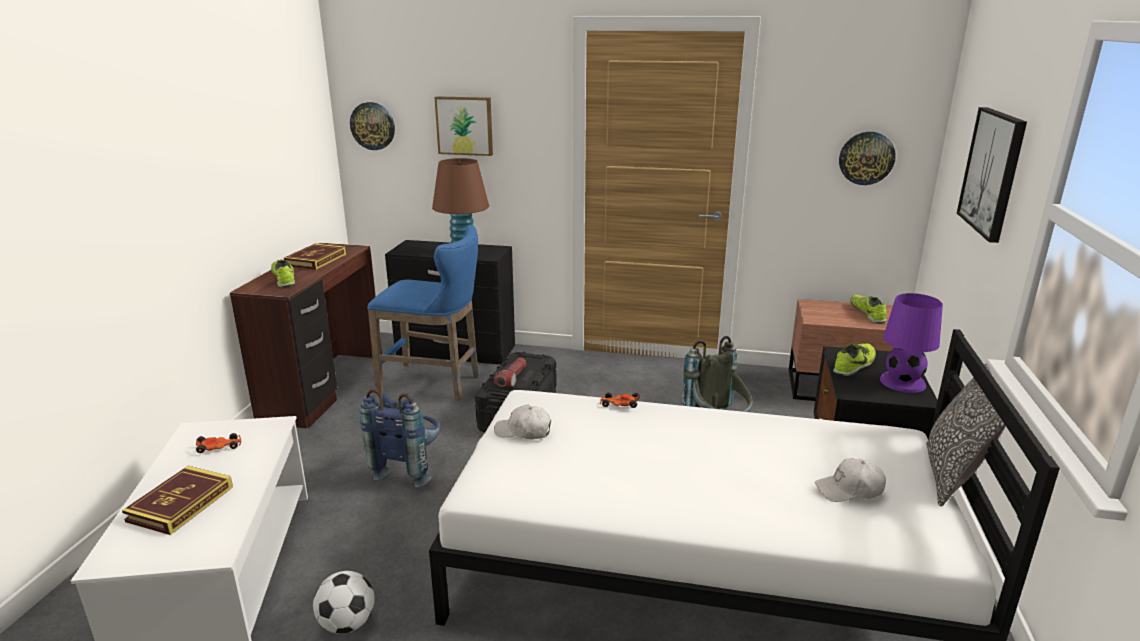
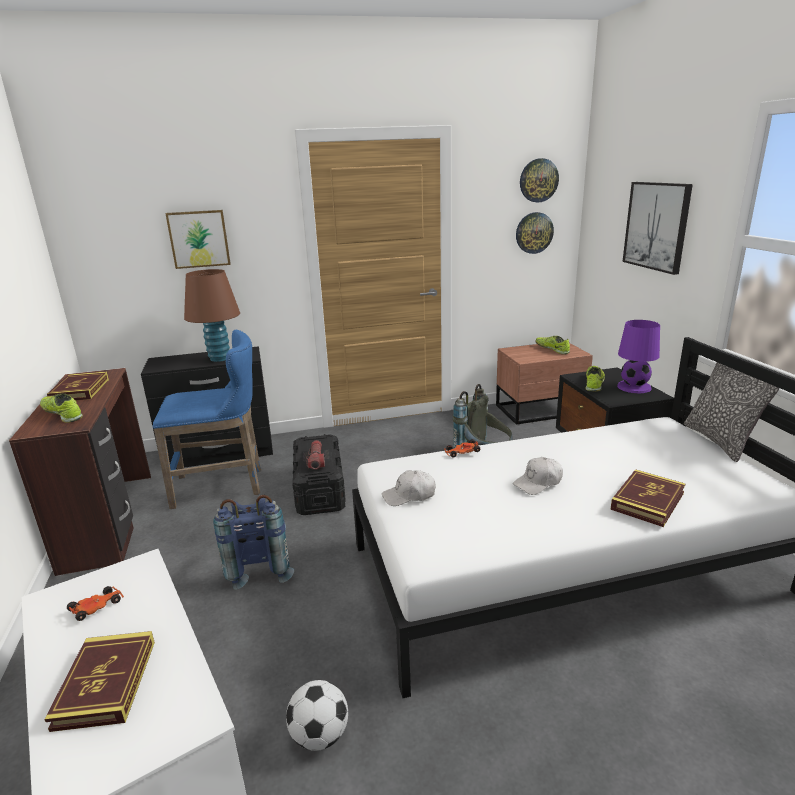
camera: 25 degrees left, 0 degrees up
(373, 126) = (97, 248): wall clock -> wall clock (538, 180)
(762, 512) = (647, 501): none -> book
(849, 489) = (680, 467): white cap -> white cap (538, 482)

